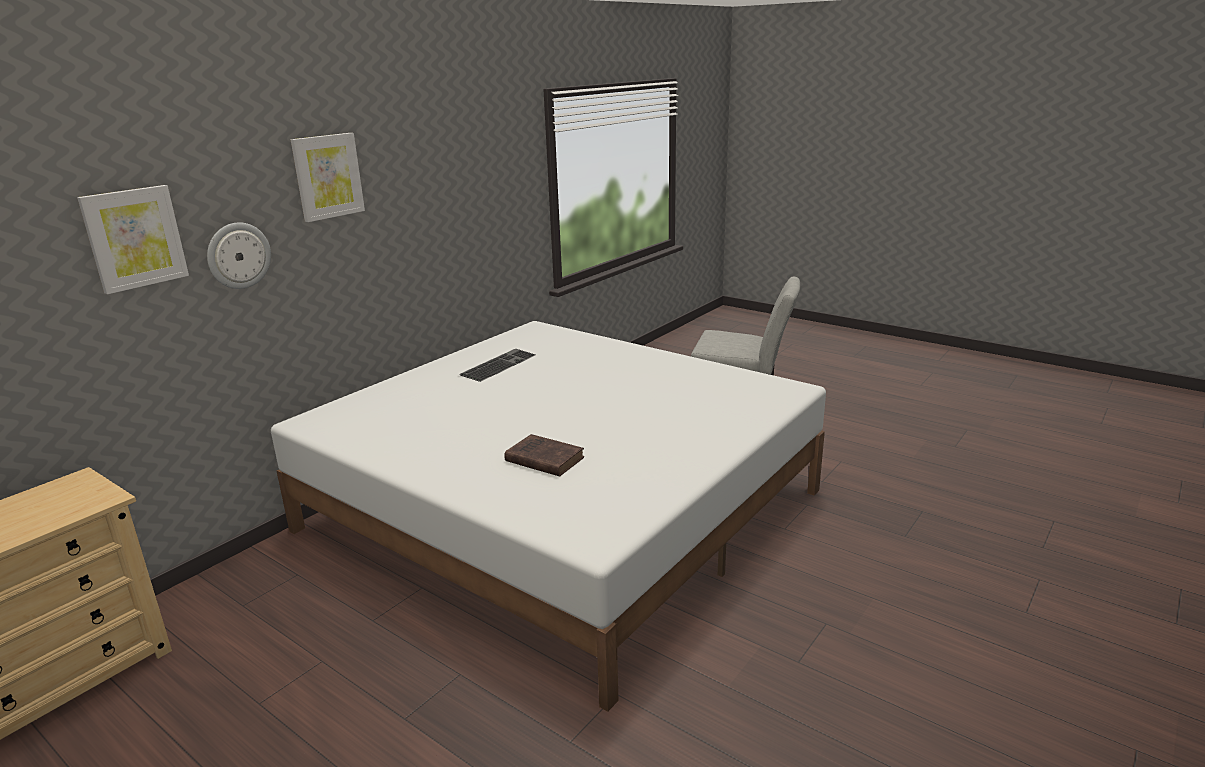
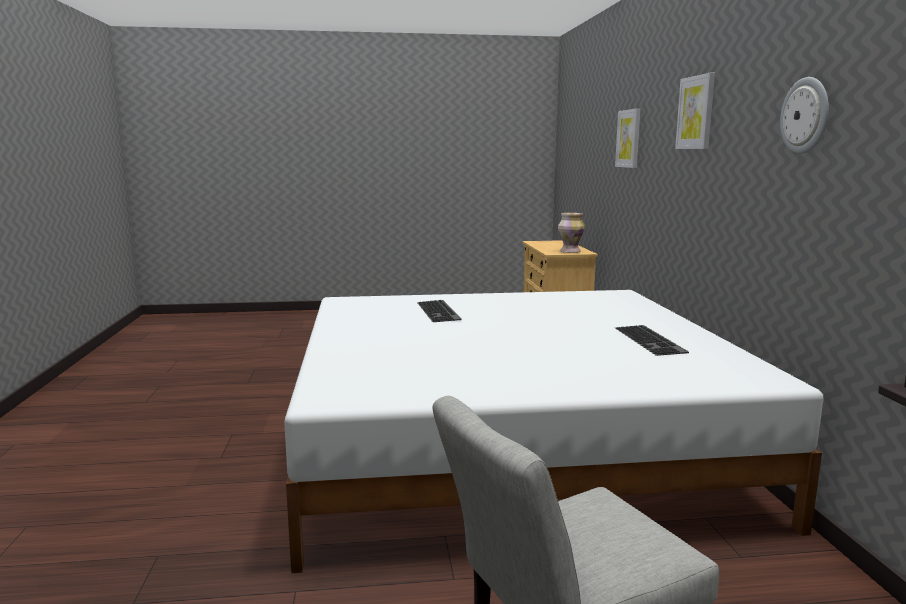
camera: 135 degrees right, 10 degrees down
(76, 492) = (569, 251): none -> vase
(238, 255) = (652, 163): wall clock -> wall clock (806, 115)
(543, 459) = (439, 311): brown book -> keyboard

